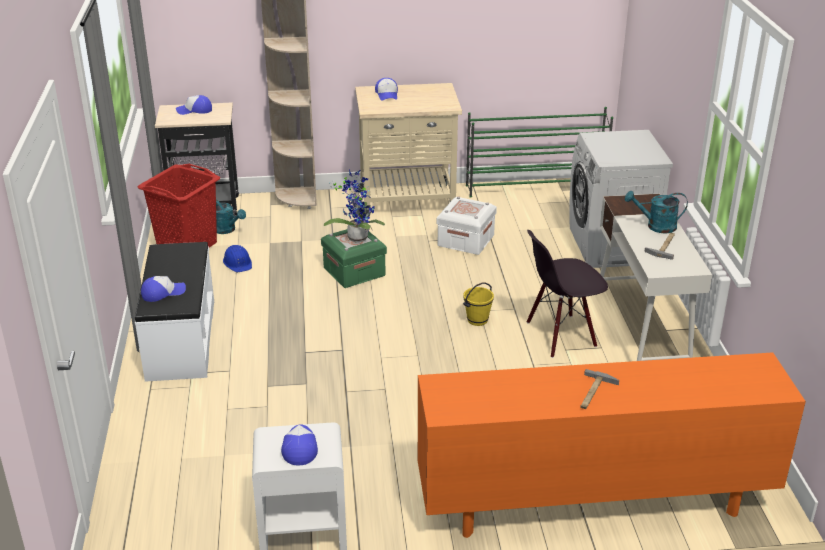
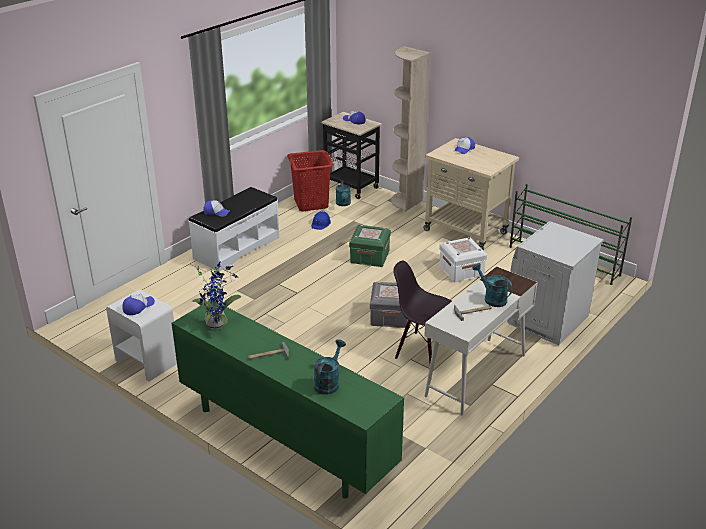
camera: 45 degrees right, 0 degrees up
(357, 237) = (373, 233): potted plant -> potted plant (217, 323)
(477, 320) = (390, 316): yellow bucket -> grey storage box
(594, 504) = (284, 440): orange cabinet -> green cabinet
(694, 381) = (328, 382): none -> turquoise watering can

